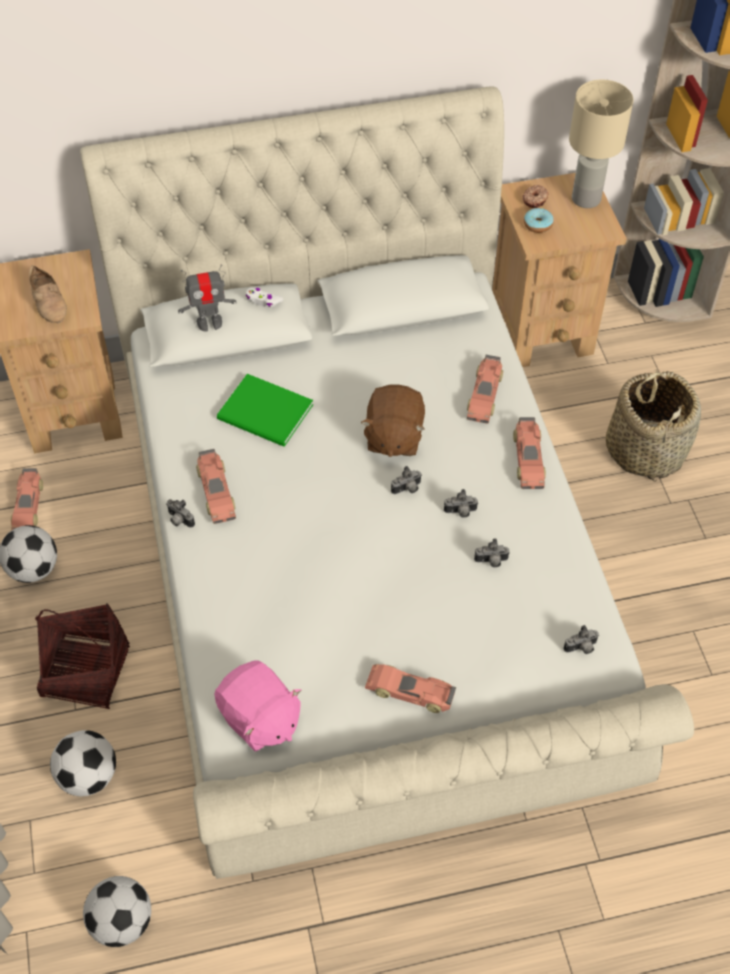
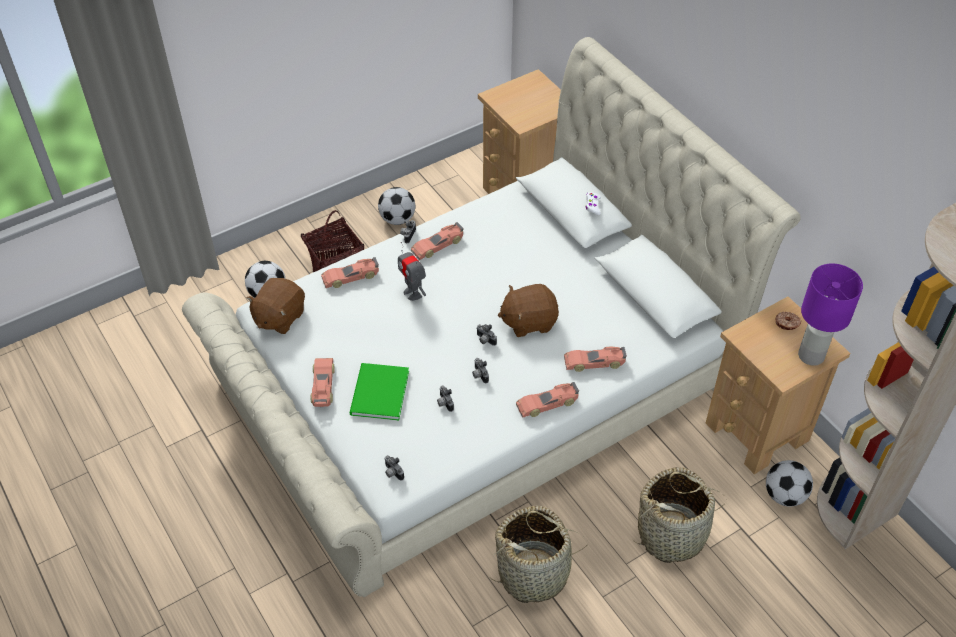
camera: 70 degrees right, 5 degrees down
(28, 506) = (441, 200): toy car -> toy car (351, 277)
(50, 301) = (526, 106): beige shoe -> none
(122, 922) = (182, 341): football -> football (784, 495)
(209, 322) = (557, 186): toy robot -> toy robot (413, 293)
(259, 719) = (279, 317): pink plush toy -> brown plush toy
(266, 414) = (513, 250): green book -> green book (377, 394)
(537, 224) = (759, 331): donut -> none
(585, 199) = (810, 355): beige table lamp -> purple table lamp
(659, 591) = (534, 573): none -> basket

